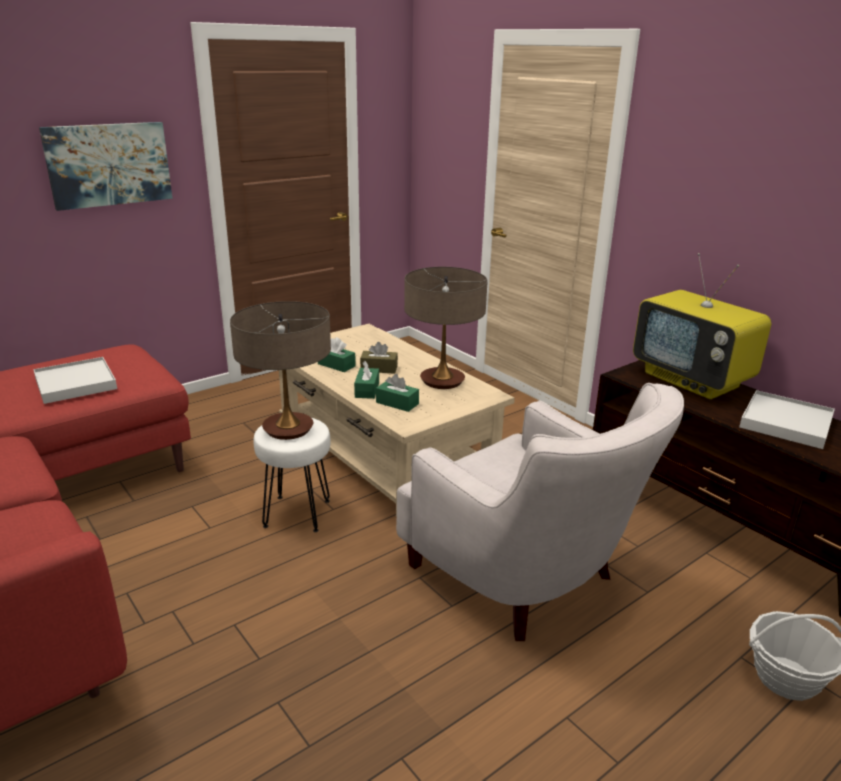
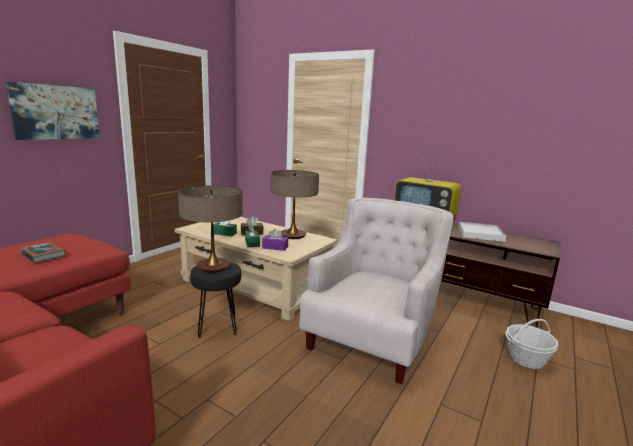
camera: 20 degrees left, 10 degrees down
(76, 383) = (43, 255): white tray -> book
(298, 513) = (218, 326): white stool -> black stool
(397, 403) = (275, 247): green tissue box -> purple tissue box
(524, 578) = (373, 337): white armchair -> white armchair turned 90 degrees counterclockwise

